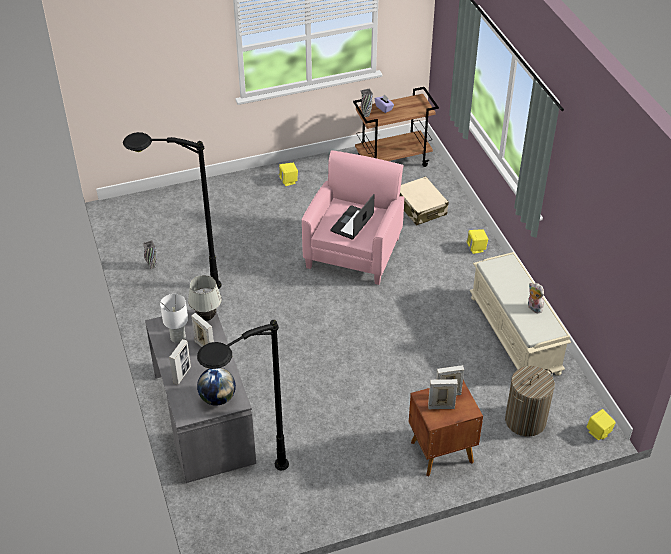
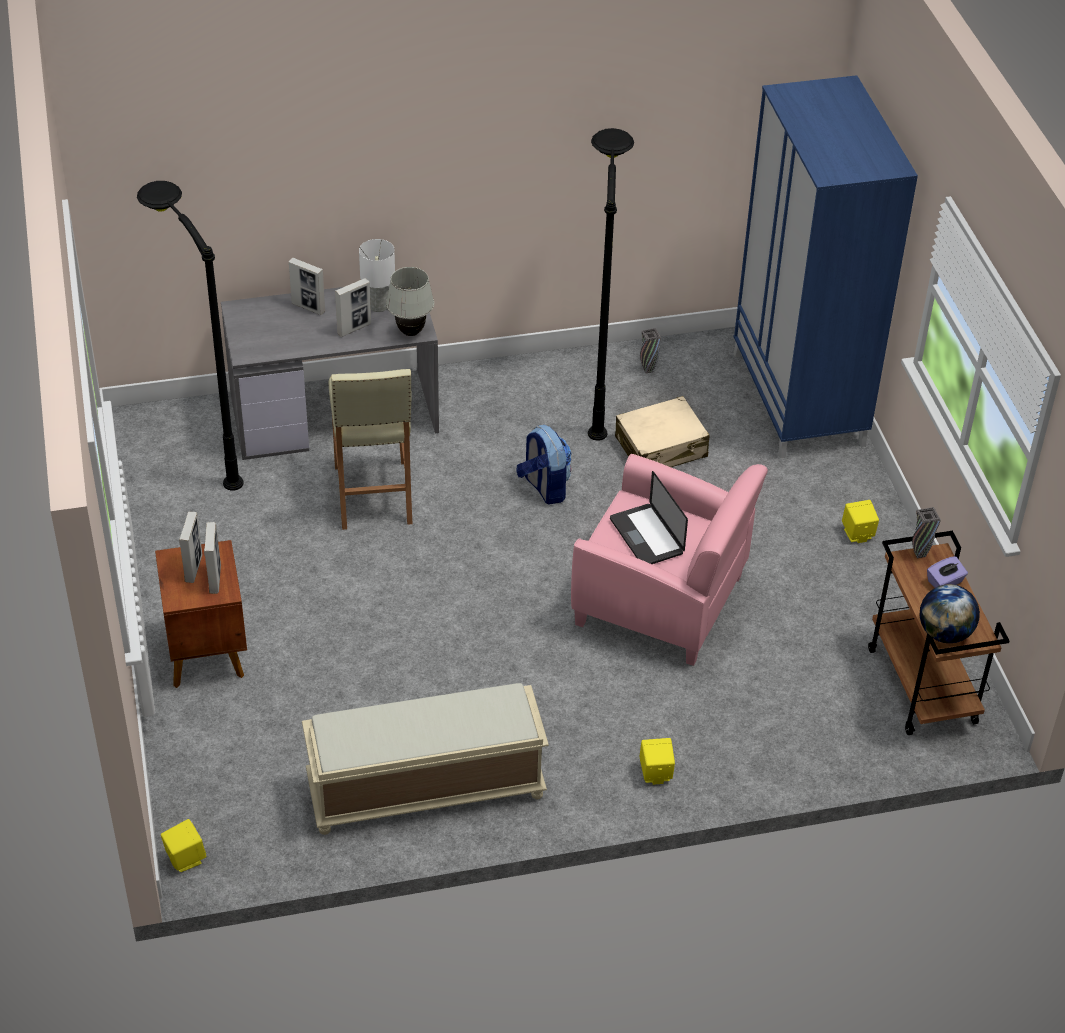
camera: 95 degrees right, 0 degrees up
(178, 203) = (799, 400): none -> blue wardrobe
(217, 398) = (258, 337): globe -> globe (945, 633)
(266, 306) = (544, 488): none -> backpack
(284, 386) = (373, 495): none -> beige stool
(352, 223) = (646, 536): laptop -> laptop turned 150 degrees counterclockwise
(420, 207) = (778, 708): beige suitcase -> beige suitcase (661, 447)
(525, 420) = (236, 766): laundry basket -> none
(533, 308) = (394, 738): plush toy -> none

